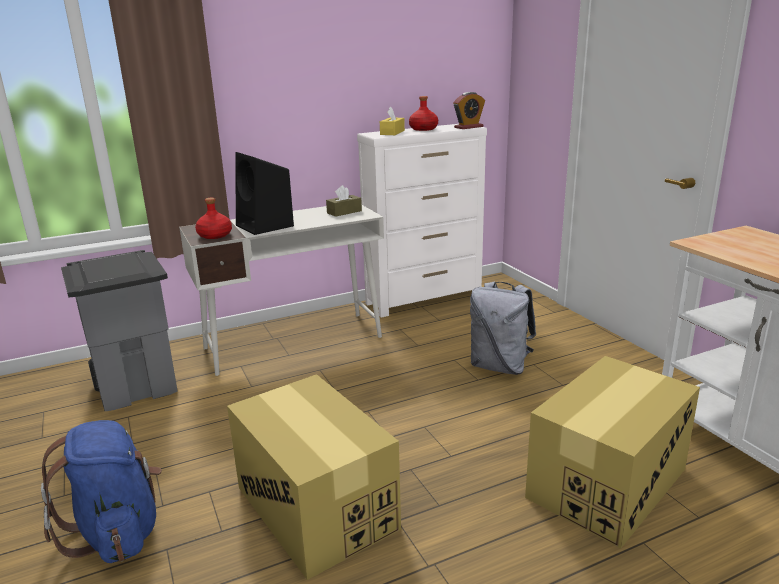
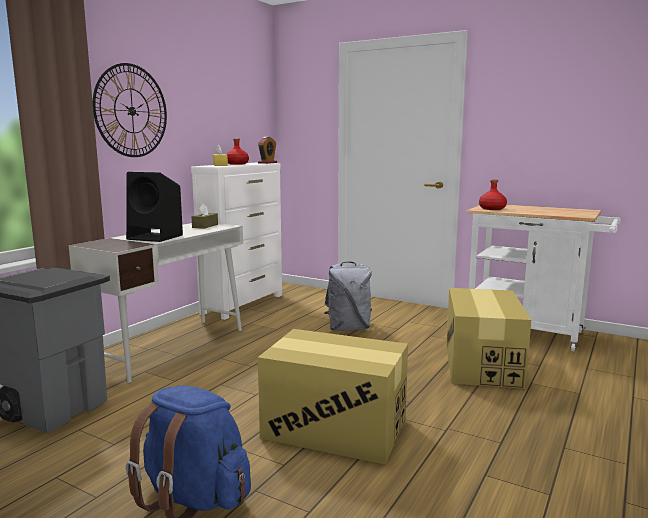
camera: 35 degrees left, 10 degrees down
(214, 235) = (122, 245): red bottle -> red bottle (492, 209)
(275, 72) = (131, 111): none -> wall clock

